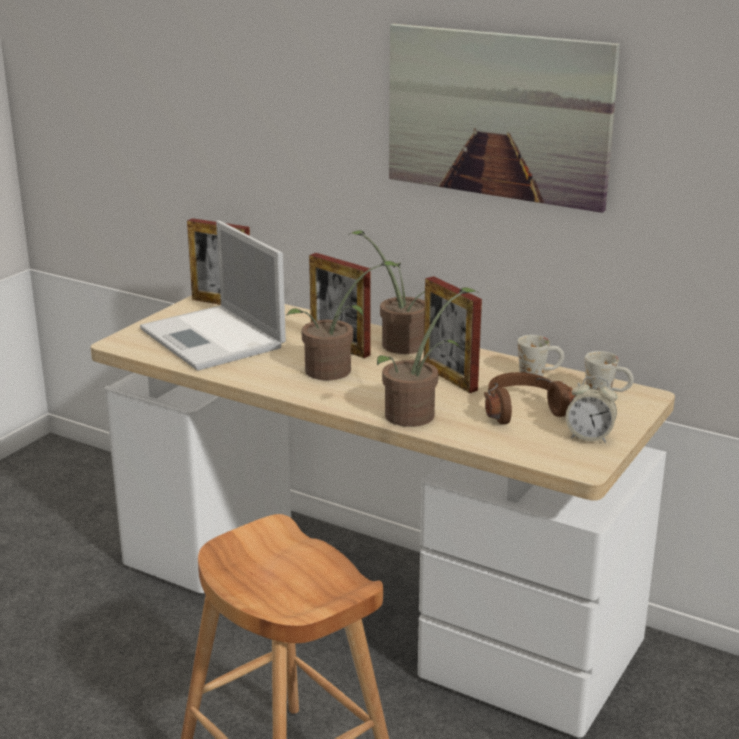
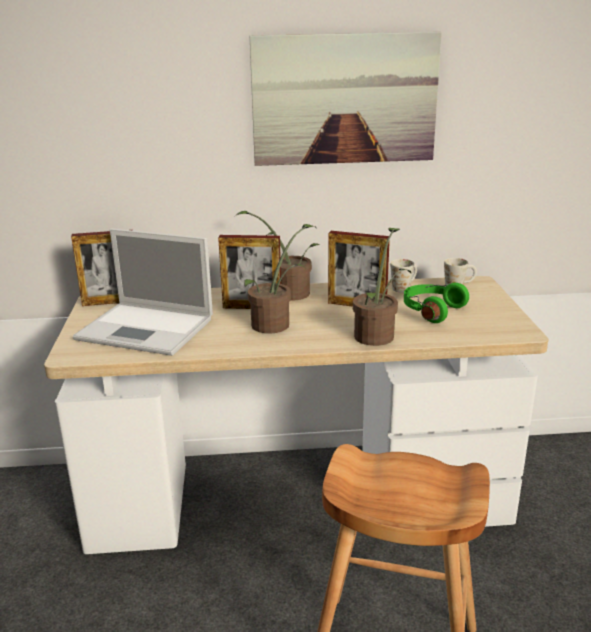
camera: 35 degrees left, 0 degrees up
(522, 409) = (431, 310): brown headphones -> green headphones
(589, 437) = (494, 314): alarm clock -> none

